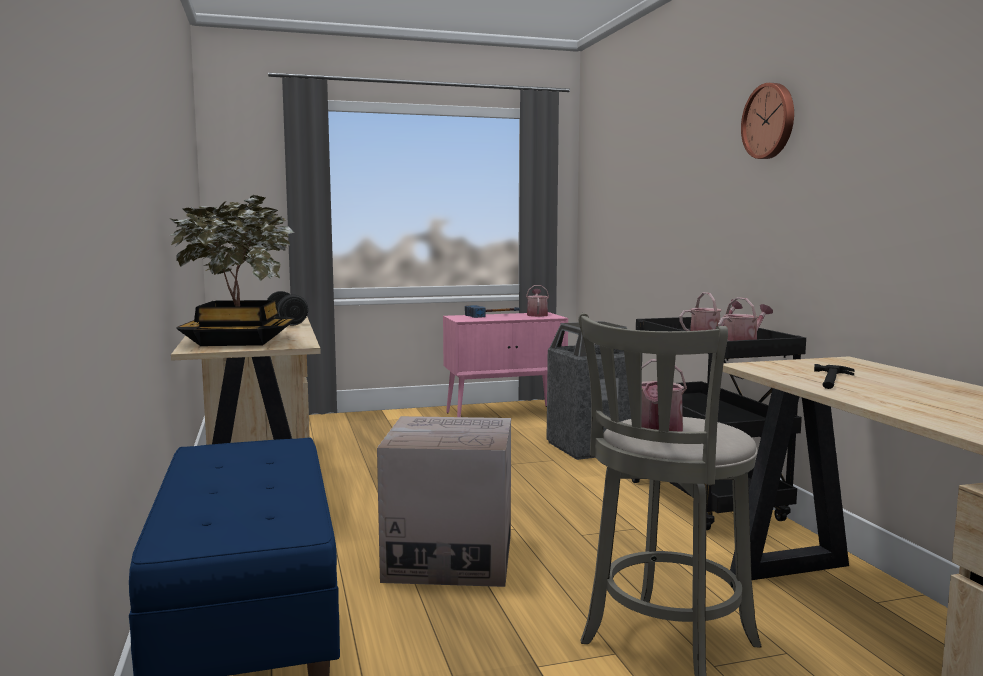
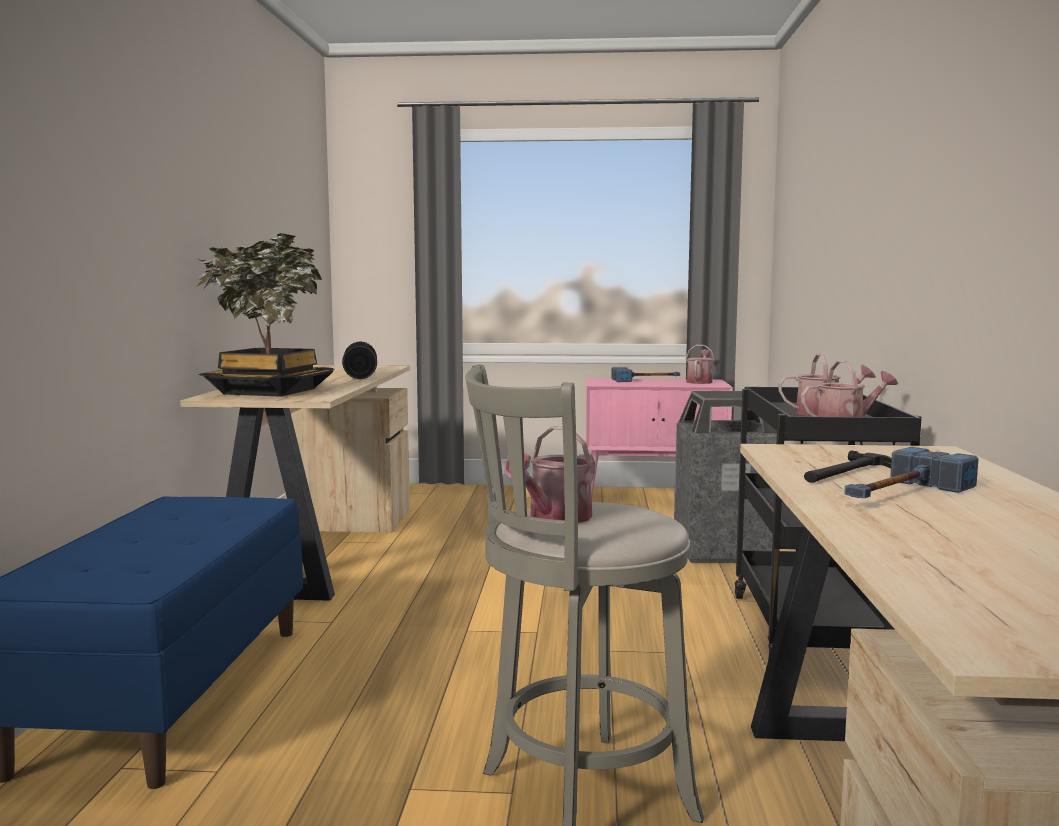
camera: 20 degrees right, 0 degrees up
(449, 557) = (434, 653): cardboard box -> none
(770, 121) = (911, 119): wall clock -> none
(895, 392) = (900, 494): none -> hammer

